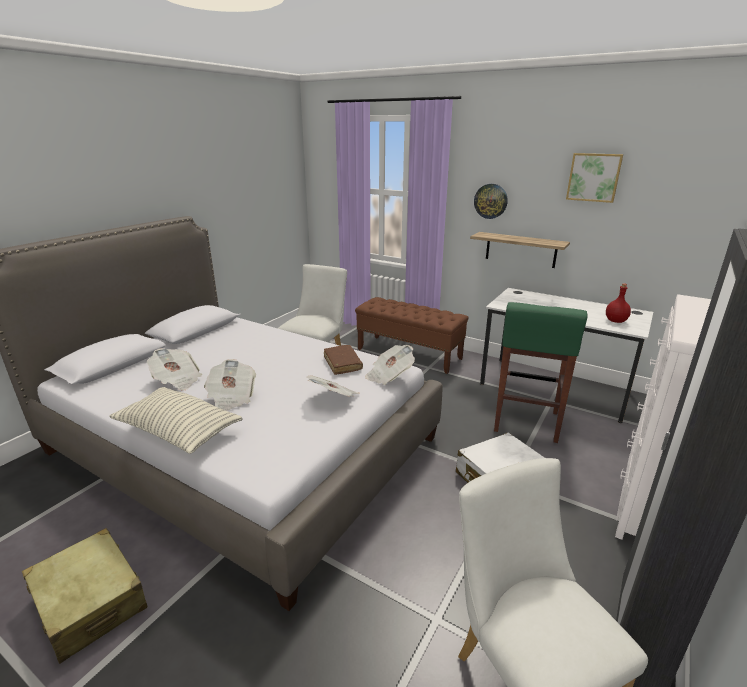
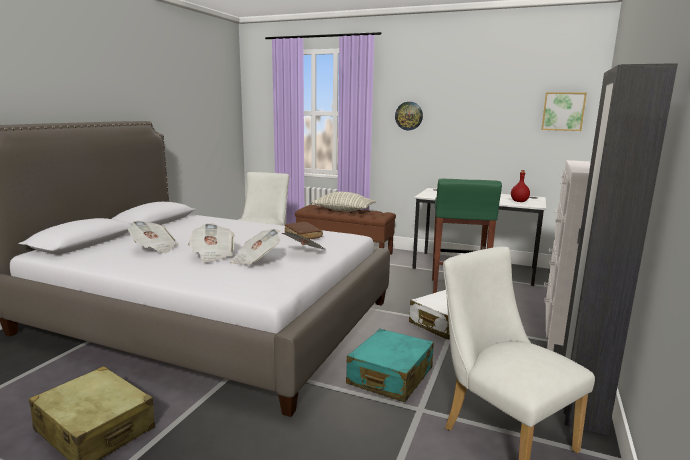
camera: 10 degrees left, 10 degrees down
(178, 431) = (173, 275): pillow -> pillow (343, 210)
(389, 376) = (347, 240): newspaper -> newspaper (255, 260)
(414, 559) = (390, 376): none -> turquoise suitcase
(520, 249) = (436, 154): shelf -> none
(594, 177) = (489, 93): picture -> picture (563, 111)

